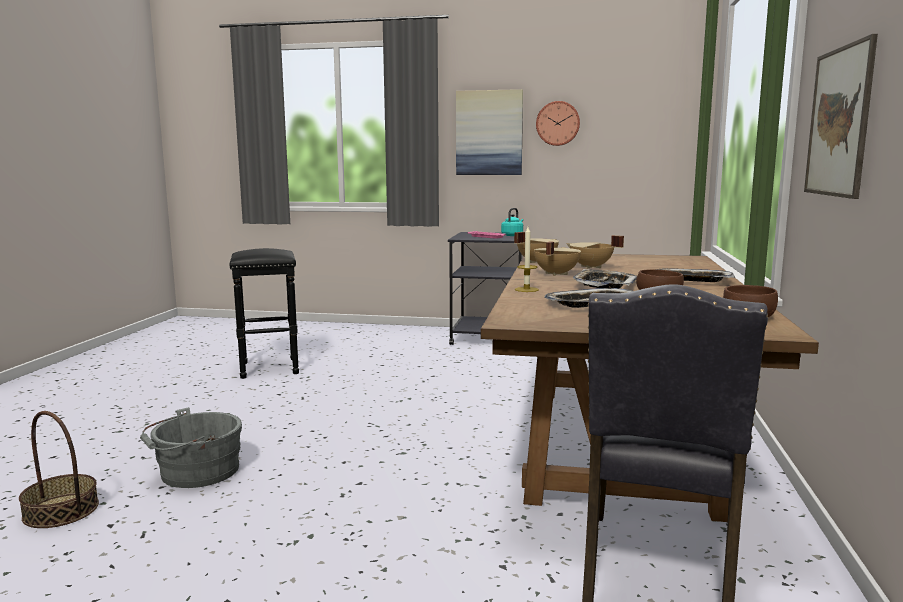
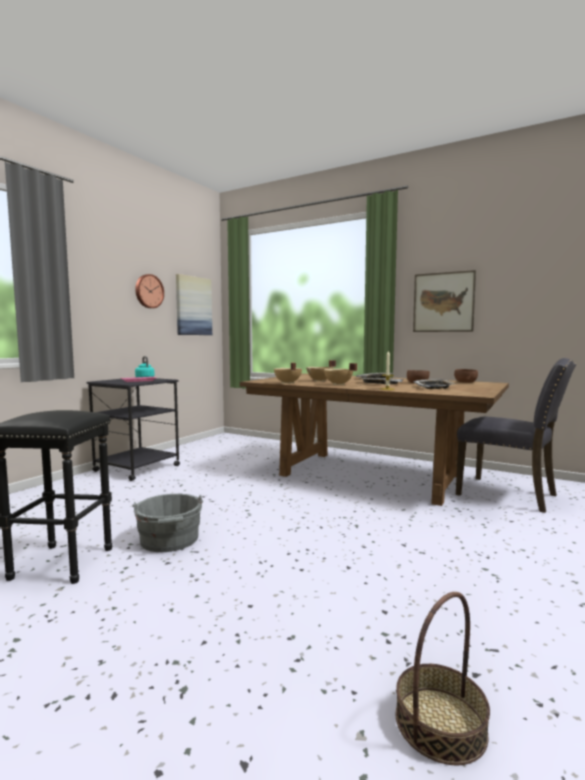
camera: 70 degrees left, 5 degrees down
(195, 472) = (359, 619): grey bucket -> grey bucket (170, 540)
(489, 133) = (102, 293): picture -> picture (193, 306)

